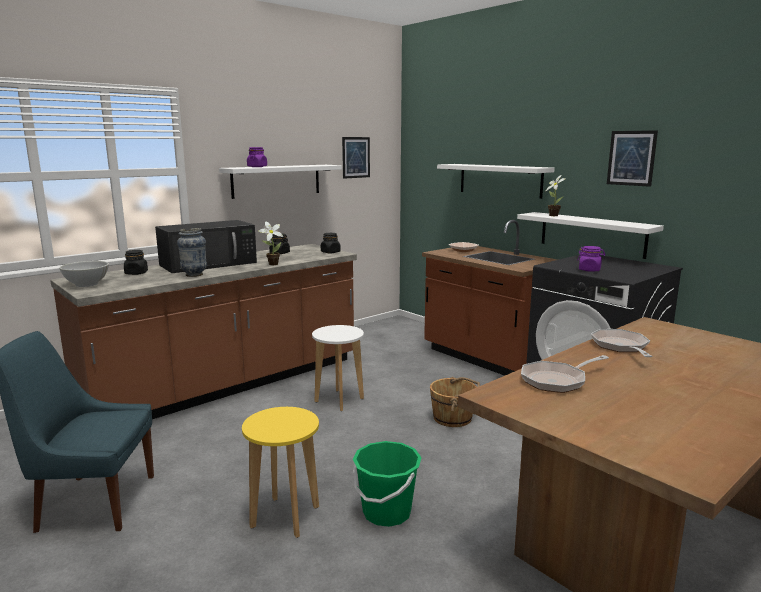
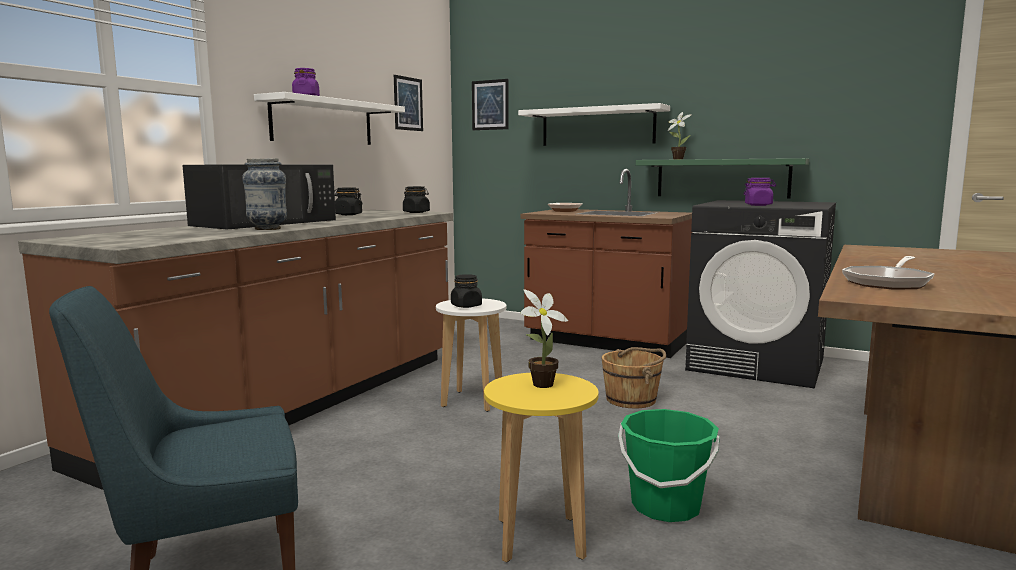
camera: 20 degrees left, 5 degrees down
(86, 284) = (102, 240): white bowl -> none
(136, 273) = (167, 231): black jar -> black jar (466, 306)
(271, 264) = (361, 220): potted plant -> potted plant (539, 385)
(592, 234) = (722, 178): white shelf -> green shelf
(621, 347) = (880, 260): frying pan -> none
(631, 158) = (766, 87): picture -> picture (490, 105)

